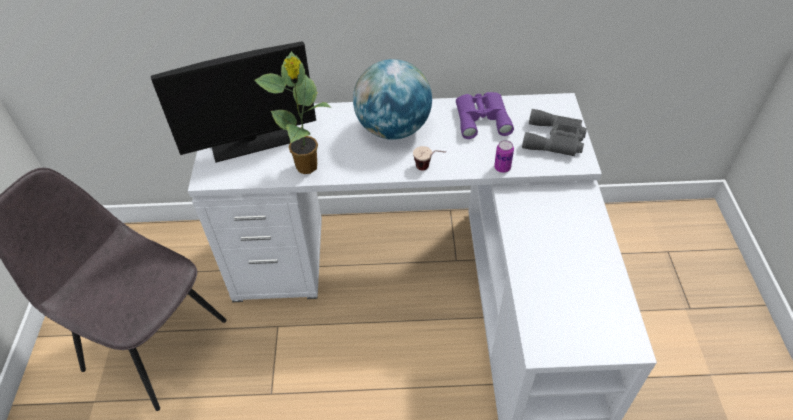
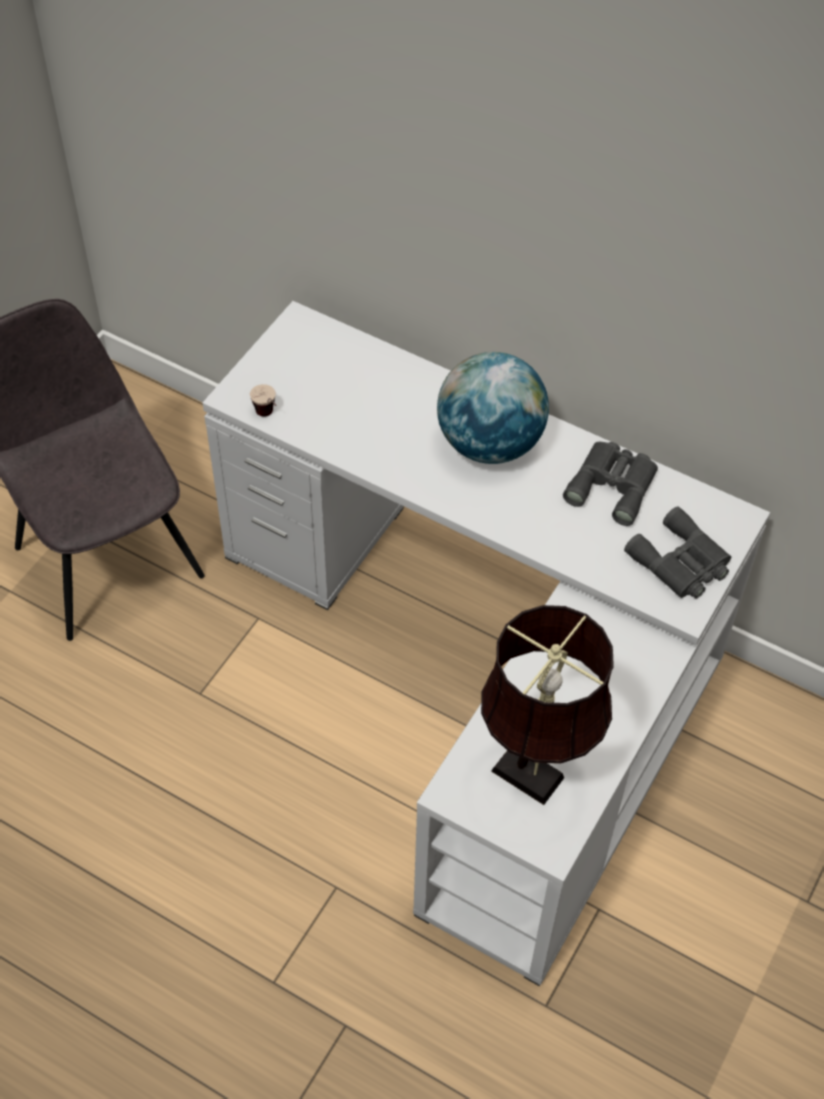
camera: 30 degrees right, 5 degrees up
(250, 141) = (311, 373): monitor -> none
(308, 167) = (351, 442): potted plant -> none
(429, 169) = (490, 519): cup -> cup (268, 417)
(482, 118) = (613, 485): purple binoculars -> grey binoculars
(502, 168) = (579, 564): can -> none
(581, 308) = (533, 778): none -> brown table lamp

